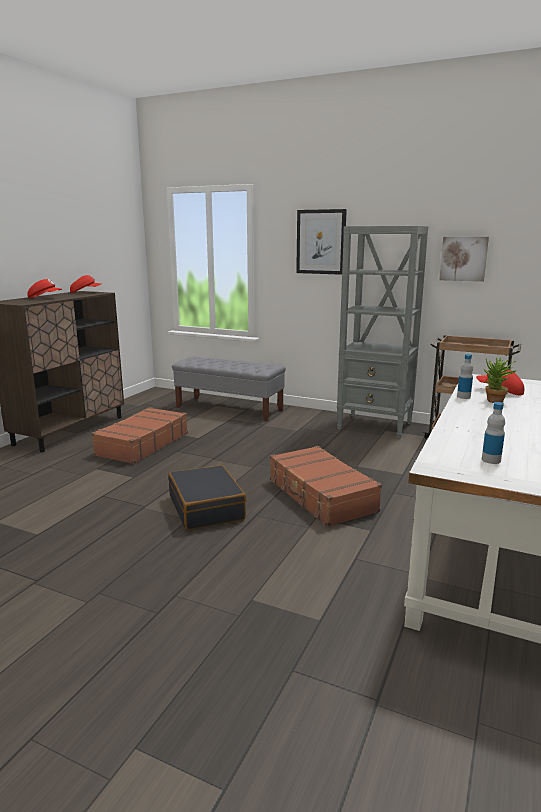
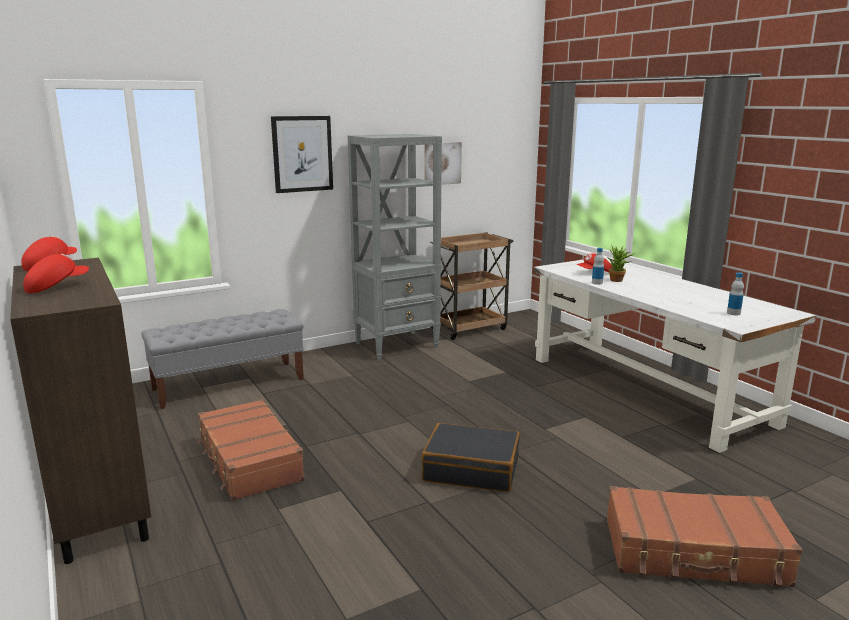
camera: 55 degrees left, 0 degrees up
(321, 496) = (508, 413): brown suitcase -> brown suitcase (694, 553)

